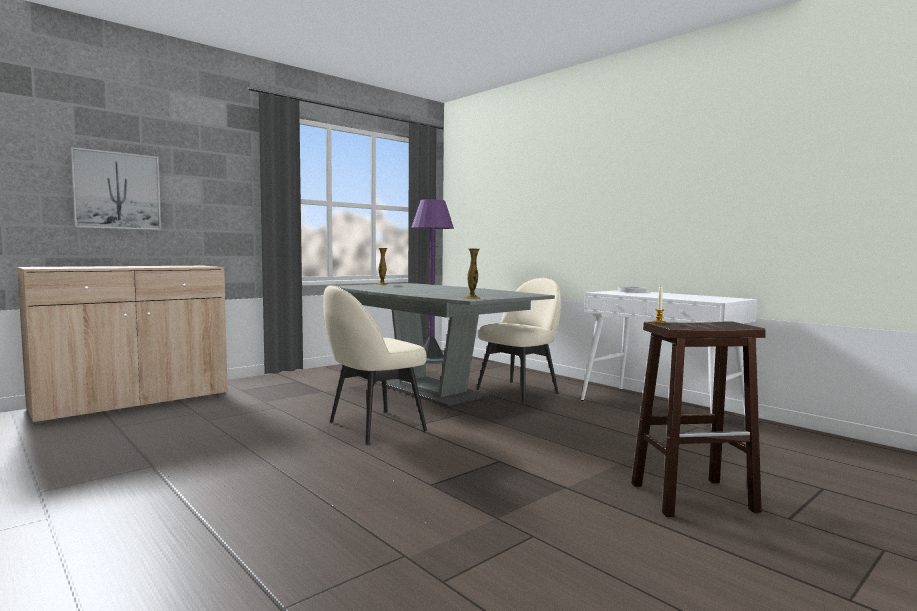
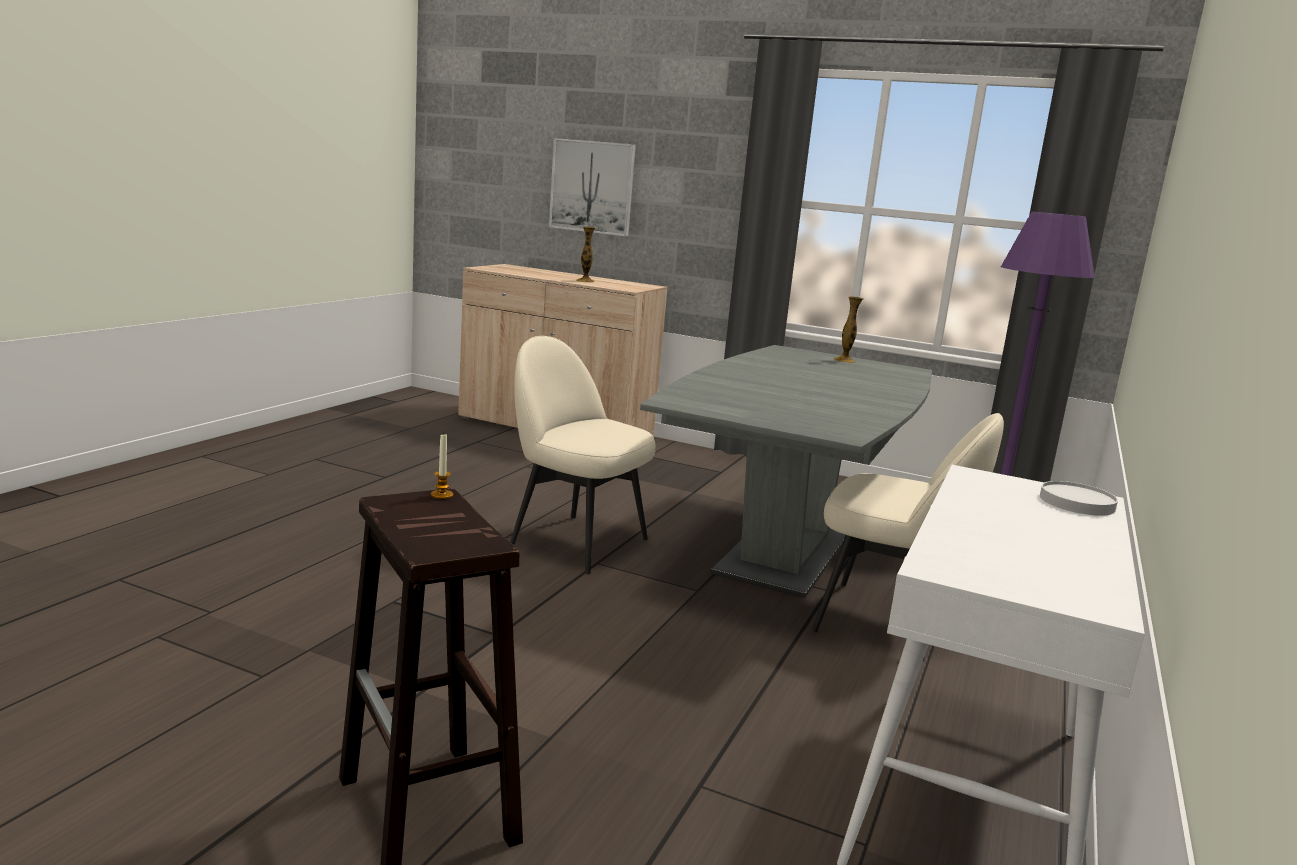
camera: 65 degrees right, 10 degrees up
(471, 298) = (685, 403): vase -> vase (585, 281)

